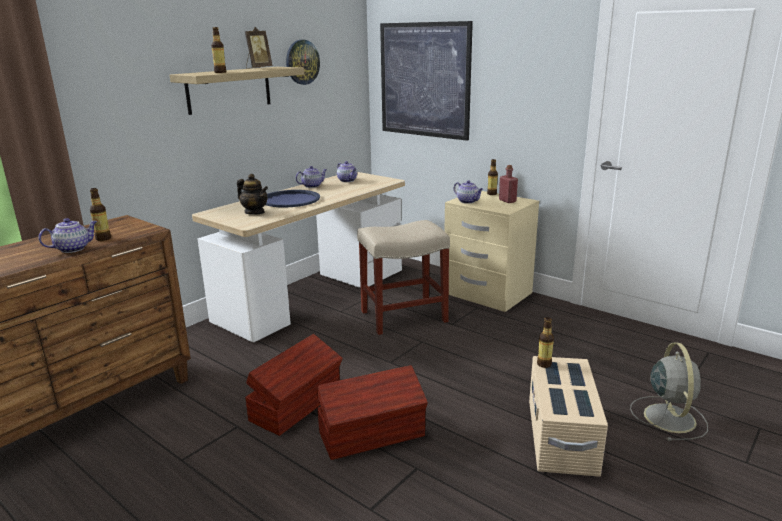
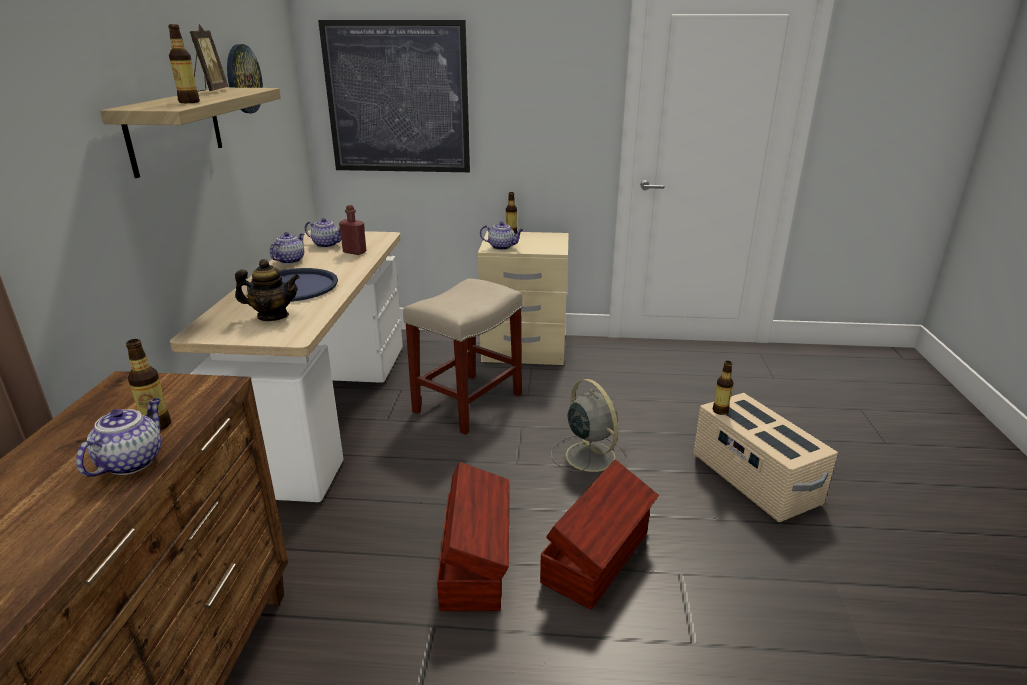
camera: 35 degrees left, 5 degrees up
(507, 201) = (540, 239): red bottle -> red bottle (354, 252)
(668, 416) = (800, 424): grey fan -> grey fan (589, 455)

